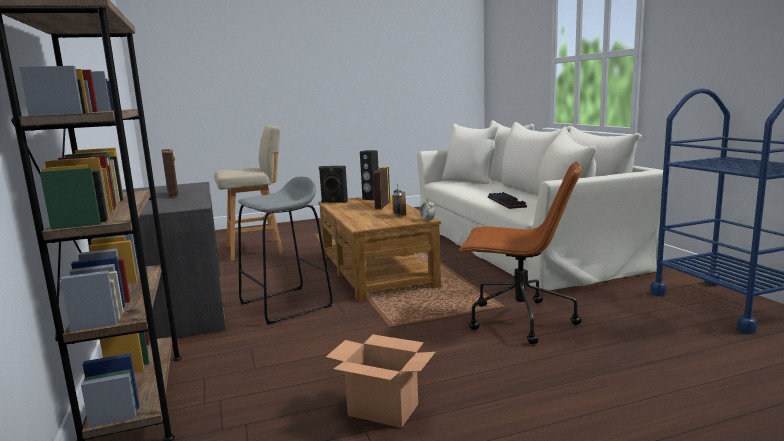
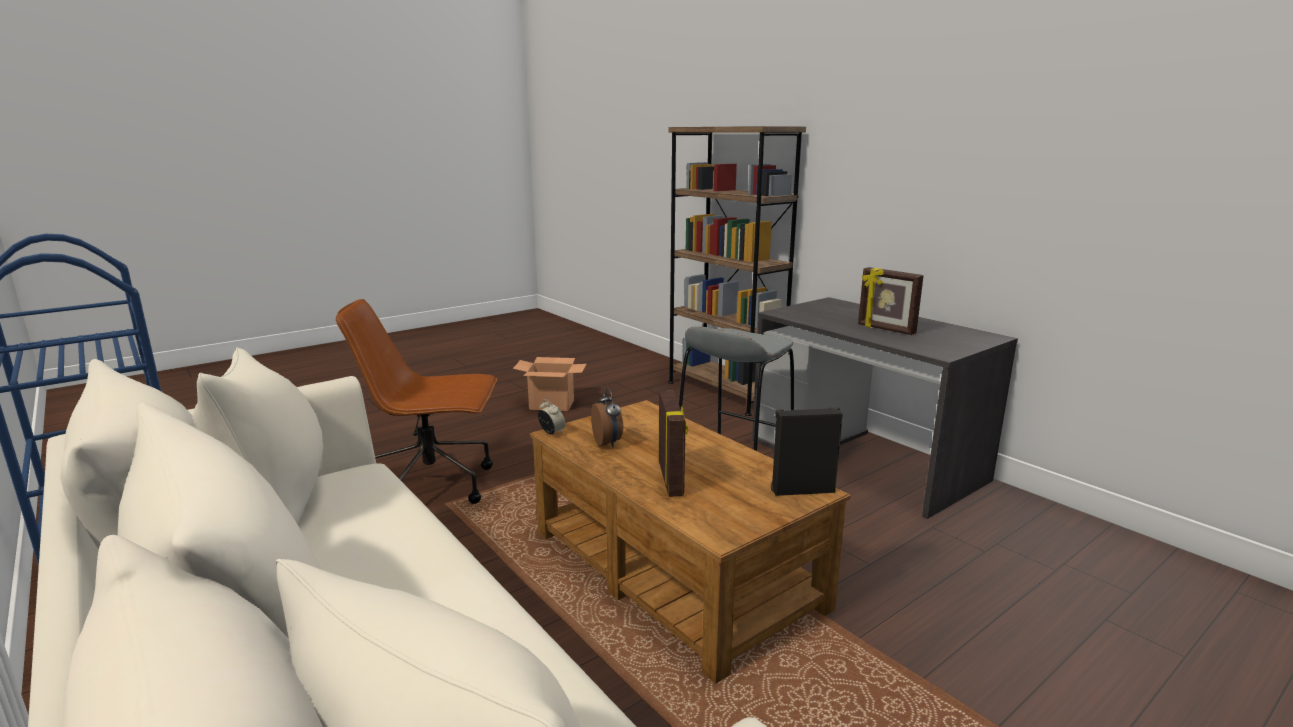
camera: 160 degrees right, 5 degrees up
(257, 249) = (1040, 624): beige stool -> none
(371, 198) = (735, 516): black speaker -> none
(507, 202) = (386, 524): keyboard -> none

